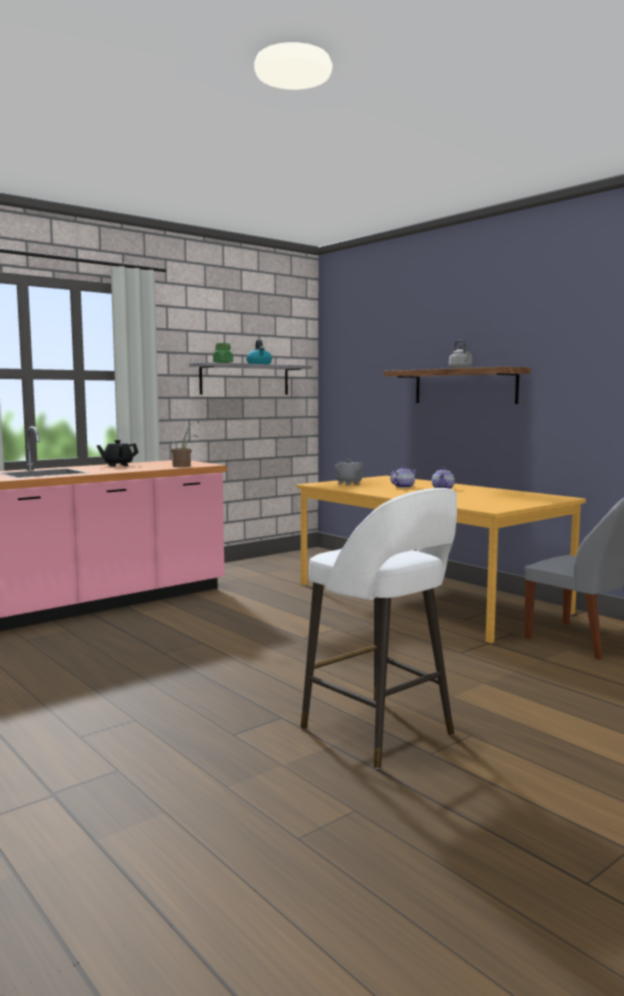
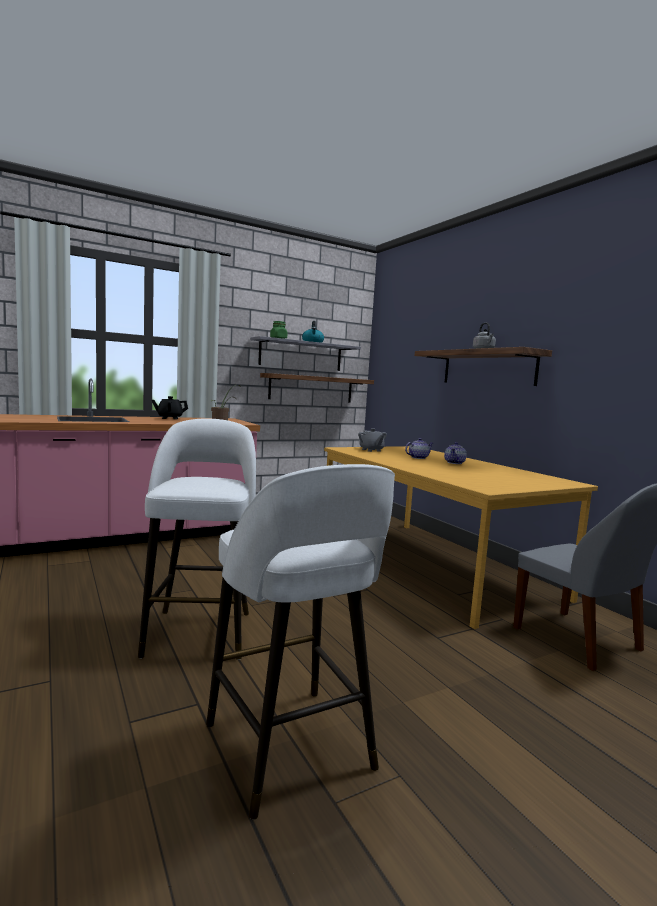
camera: 10 degrees right, 0 degrees up
(240, 672) = (199, 632): none -> white stool
(258, 417) = (311, 388): none -> shelf

